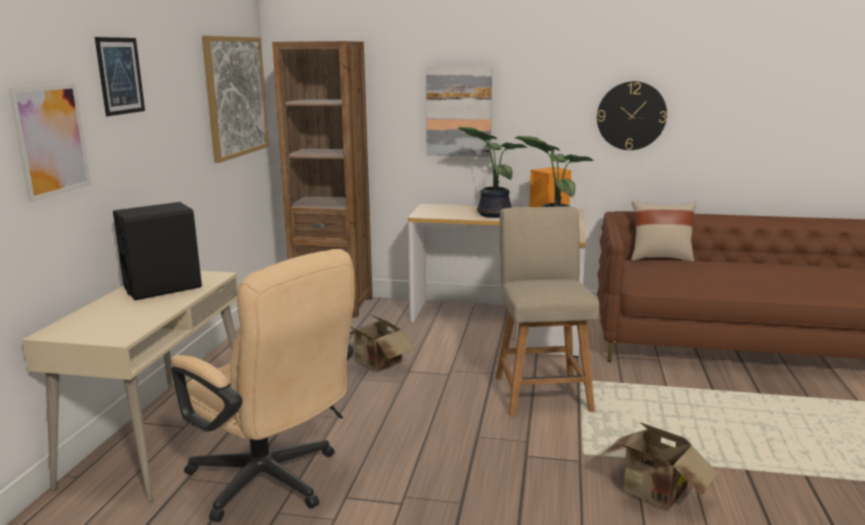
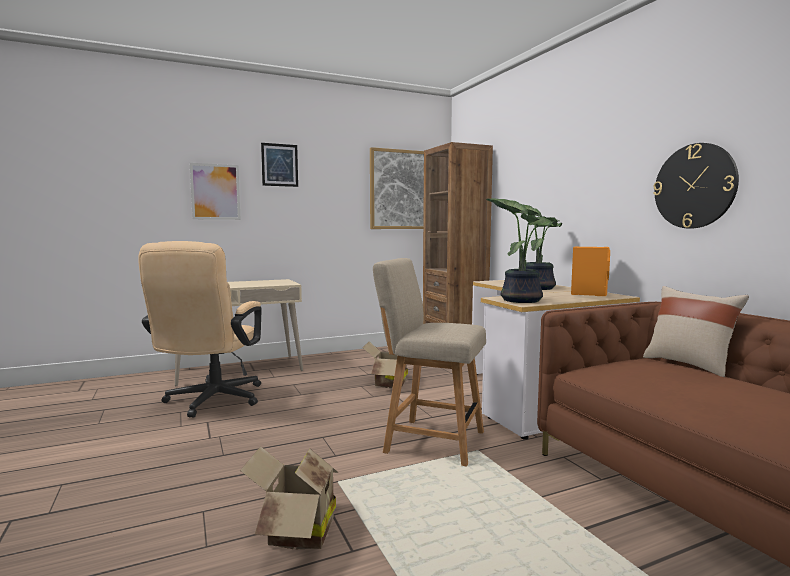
camera: 55 degrees right, 10 degrees down
(163, 288) = (259, 283): black speaker -> none
(459, 111) = (545, 196): picture -> none
(541, 391) = (430, 440): beige chair -> beige chair turned 120 degrees counterclockwise

